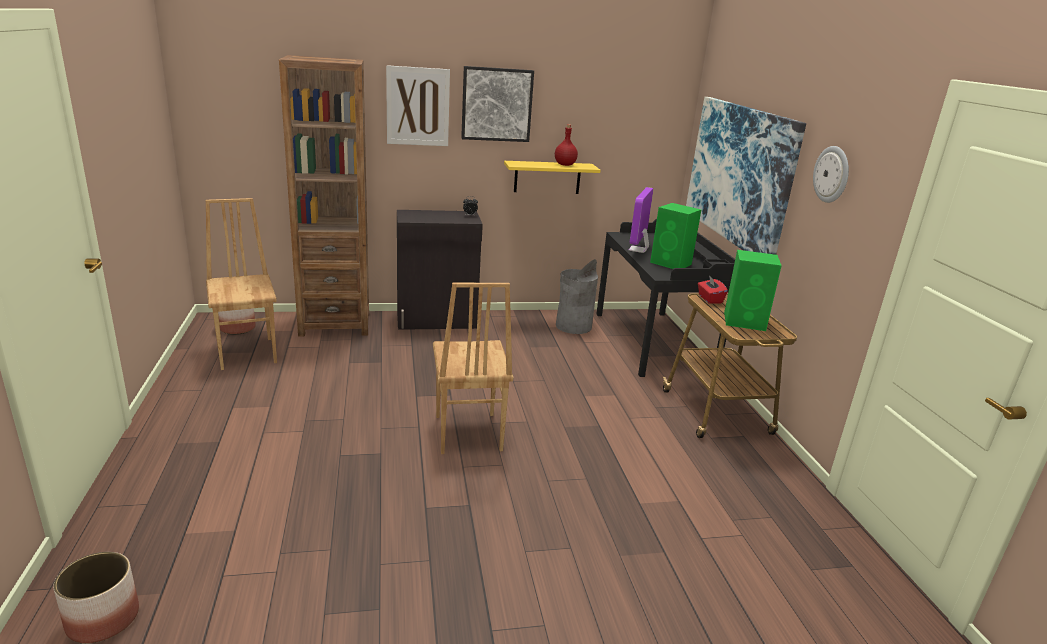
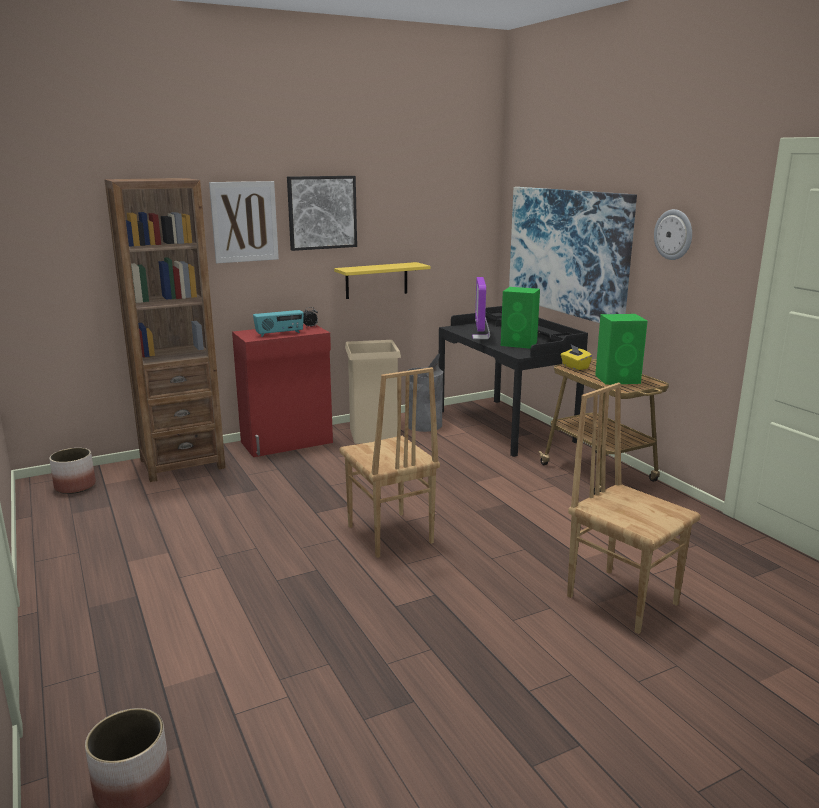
camera: 15 degrees left, 5 degrees down
(248, 353) = (105, 507): brown chair -> brown chair (622, 599)
(435, 218) = (279, 334): none -> radio
(437, 321) = (288, 442): black cabinet -> red cabinet
(520, 327) = (373, 434): none -> beige trash can
(565, 165) = (394, 265): red bottle -> none
(709, 299) = (575, 367): red tissue box -> yellow tissue box

